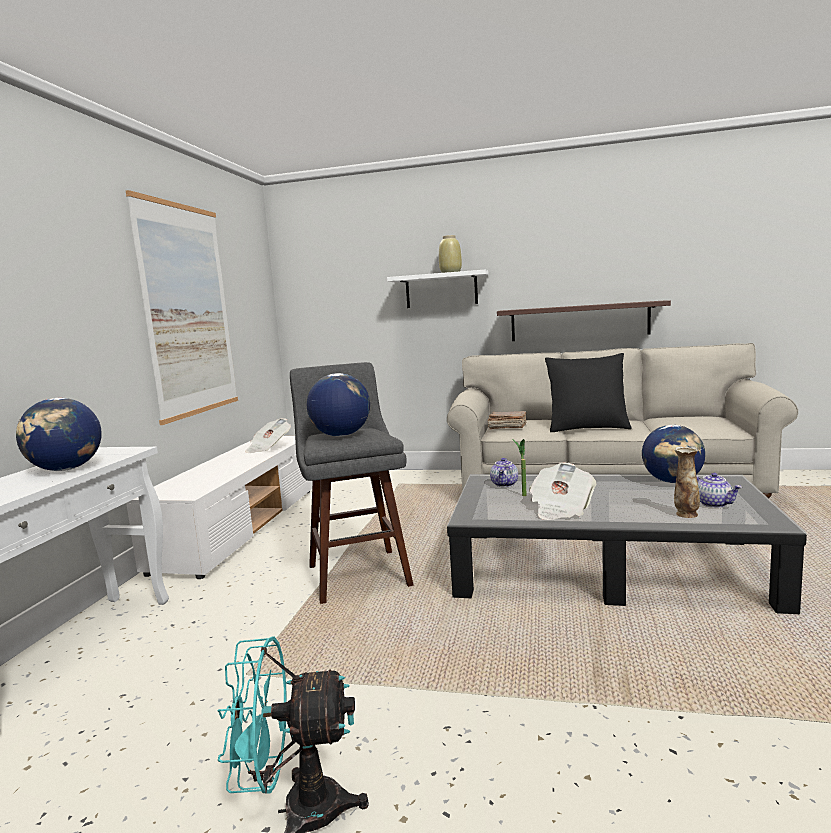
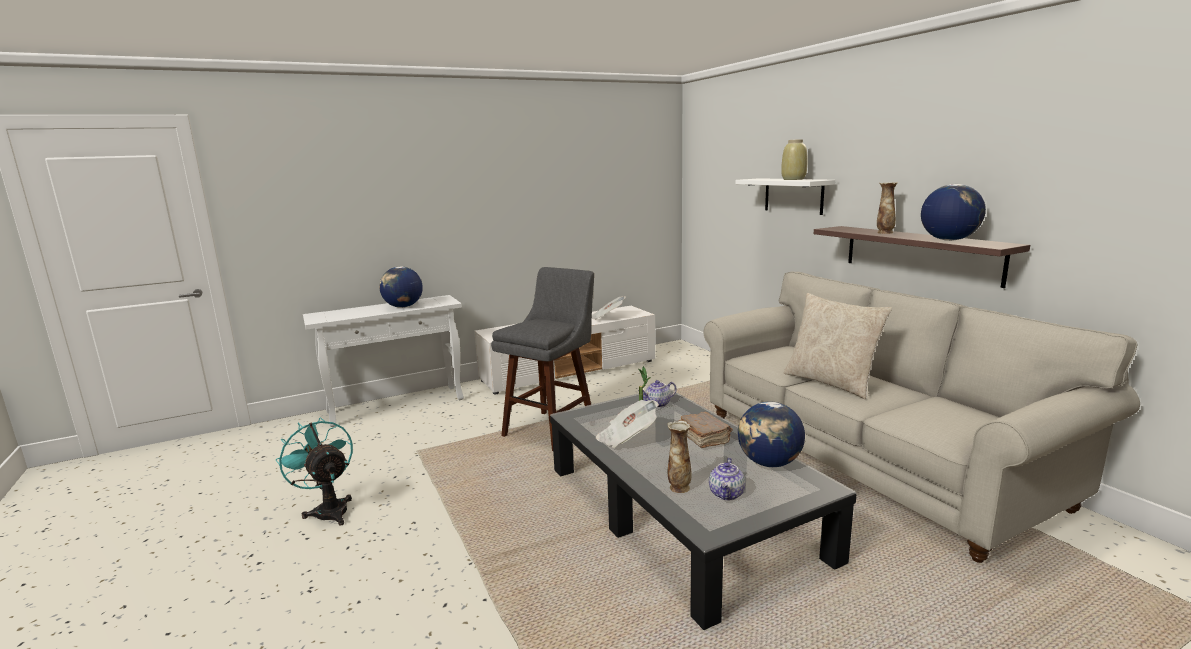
camera: 50 degrees right, 5 degrees up
(188, 310) = (558, 204): picture -> none
(341, 435) = (532, 325): globe -> globe (948, 240)
(507, 427) = (764, 355): brown book -> brown book (703, 438)
(557, 306) = (884, 233): none -> vase
(587, 428) = (831, 382): black pillow -> beige pillow

